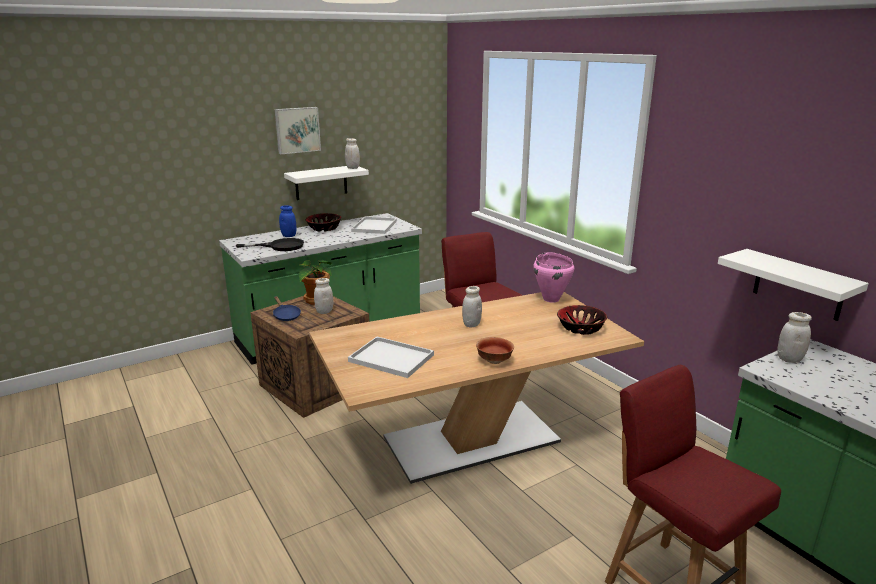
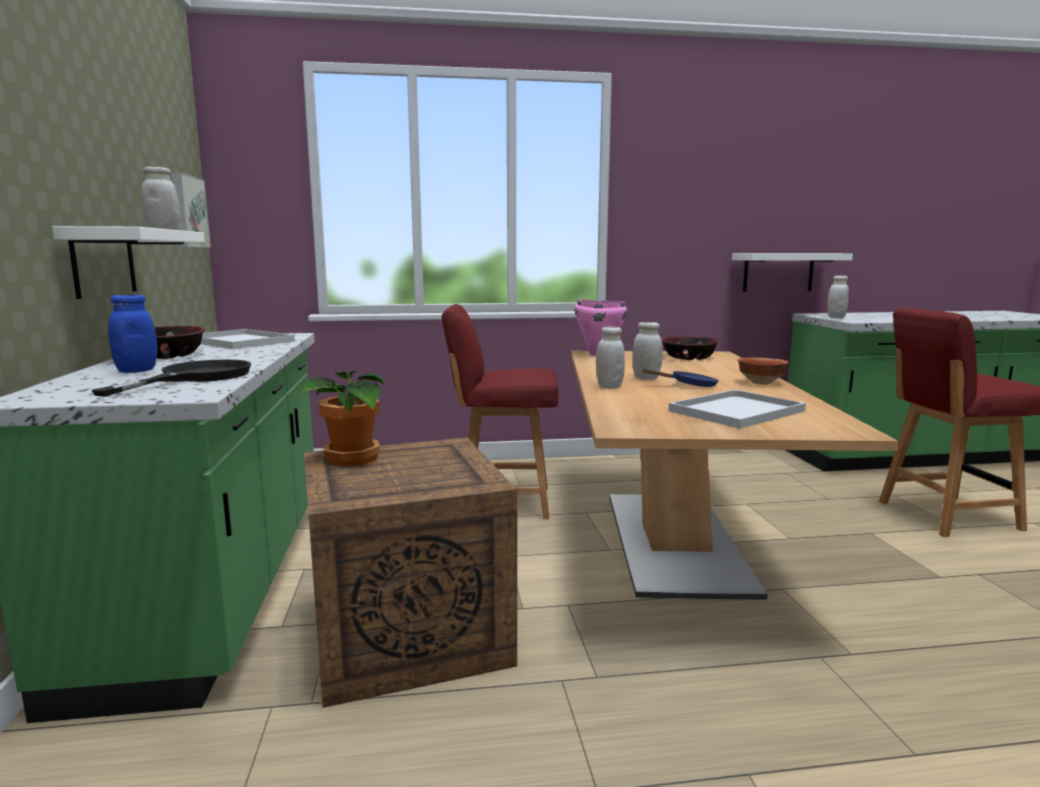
camera: 65 degrees left, 10 degrees down
(286, 315) = (388, 486): blue frying pan -> blue frying pan (689, 385)
(297, 130) = (60, 125): picture -> picture (187, 212)
(324, 311) = (417, 459): white jar -> white jar (609, 386)

